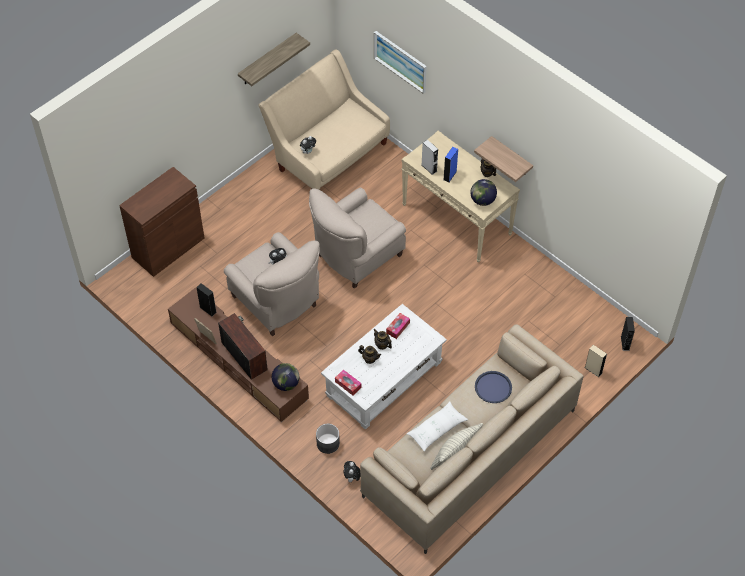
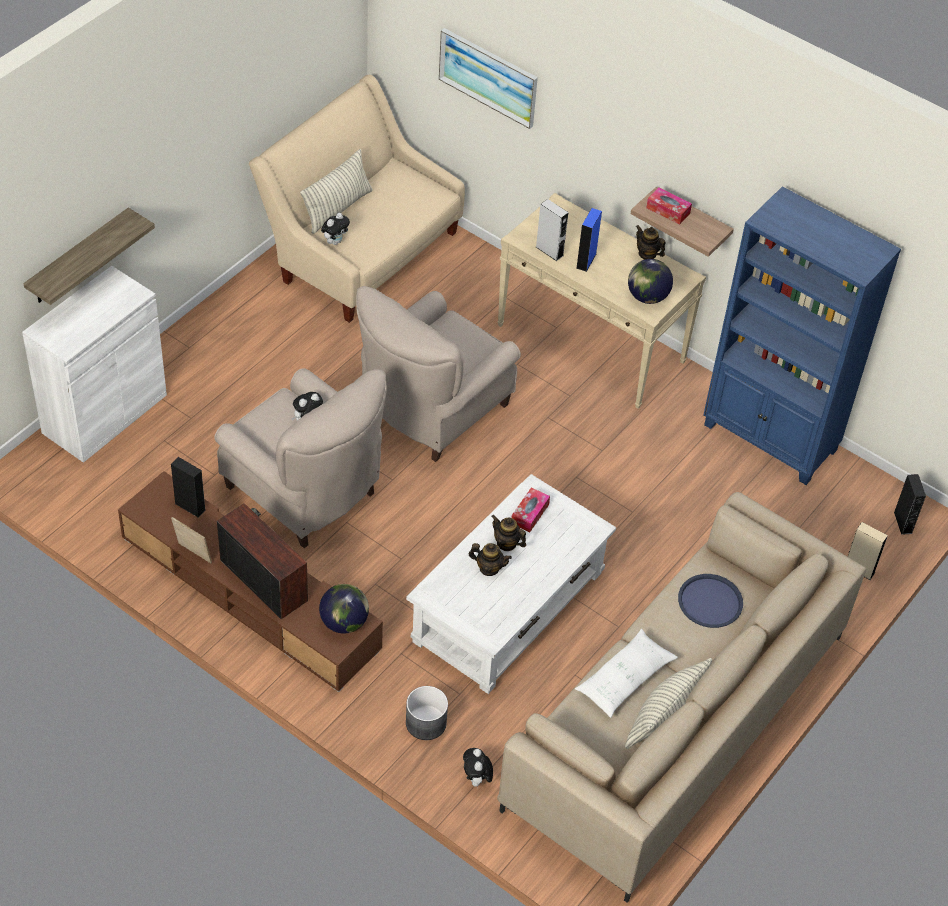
camera: 10 degrees left, 5 degrees down
(168, 248) = (104, 414): brown cabinet -> white cabinet
(267, 60) = (264, 81): shelf -> shelf (78, 257)
(312, 130) = (337, 209): none -> pillow
(348, 384) = (457, 613): tissue box -> tissue box (668, 210)
(554, 286) = (770, 439): none -> blue bookcase

